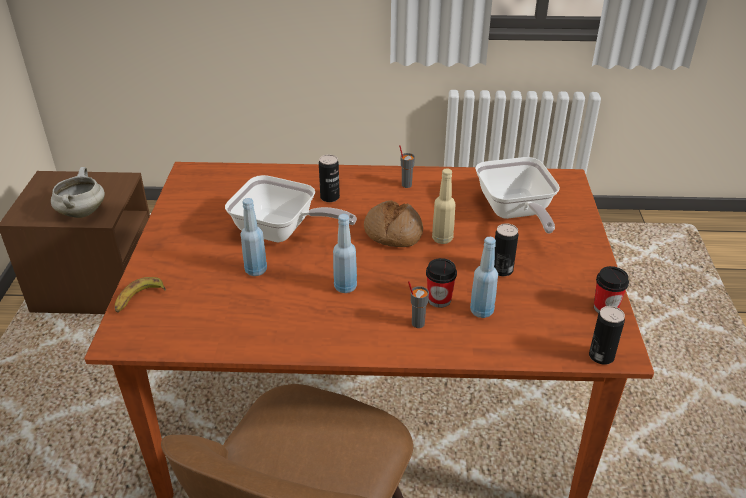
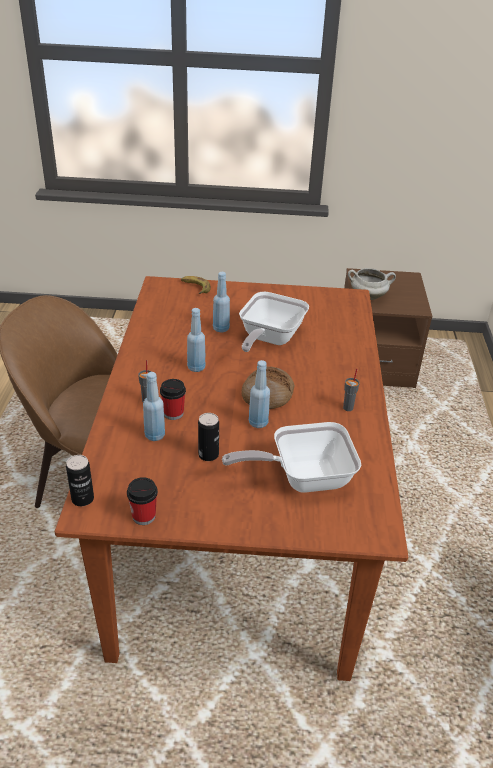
camera: 90 degrees right, 0 degrees up
(330, 197) = (321, 362): can -> none
(442, 239) = (258, 423): beige bottle -> blue bottle

